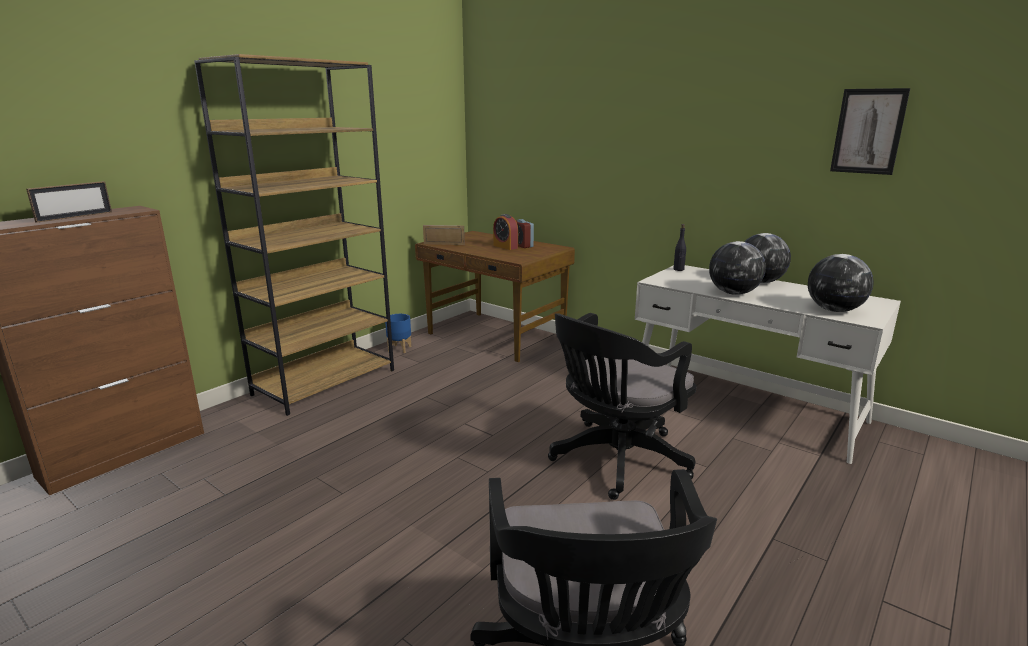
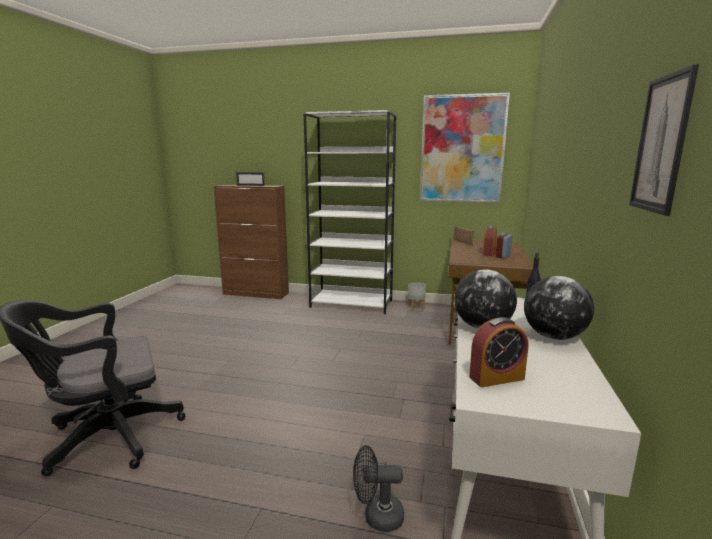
camera: 65 degrees right, 5 degrees down
(325, 382) = (352, 304): brown bookcase -> white bookcase
(400, 349) = (416, 307): blue planter -> grey planter
(406, 120) = (462, 149): none -> picture
(615, 461) = (332, 411): black office chair -> none
(788, 475) = (377, 516): none -> black fan
(834, 310) = (496, 378): globe -> alarm clock

